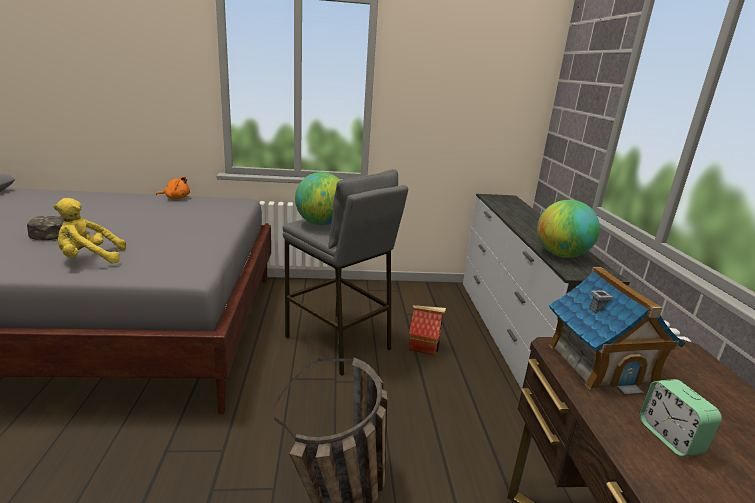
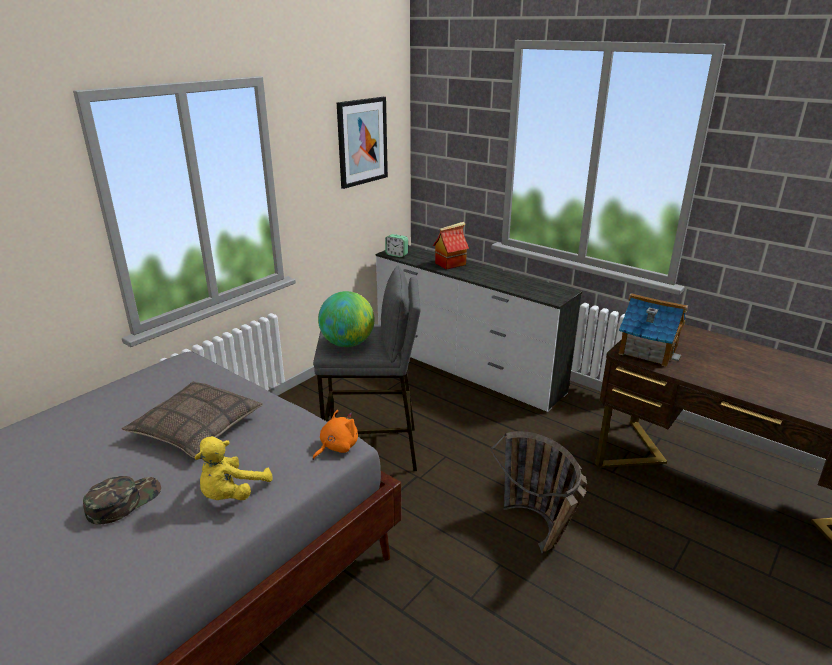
camera: 45 degrees left, 5 degrees up
(163, 227) = (196, 428): none -> pillow
(176, 198) = (106, 394): orange plush toy -> orange plush toy (337, 447)
(424, 346) = (430, 411): toy house -> toy house (450, 264)
(485, 80) = (362, 142): none -> picture
(561, 255) = (526, 288): globe -> none
(669, 437) = (714, 369): alarm clock -> alarm clock (396, 255)

